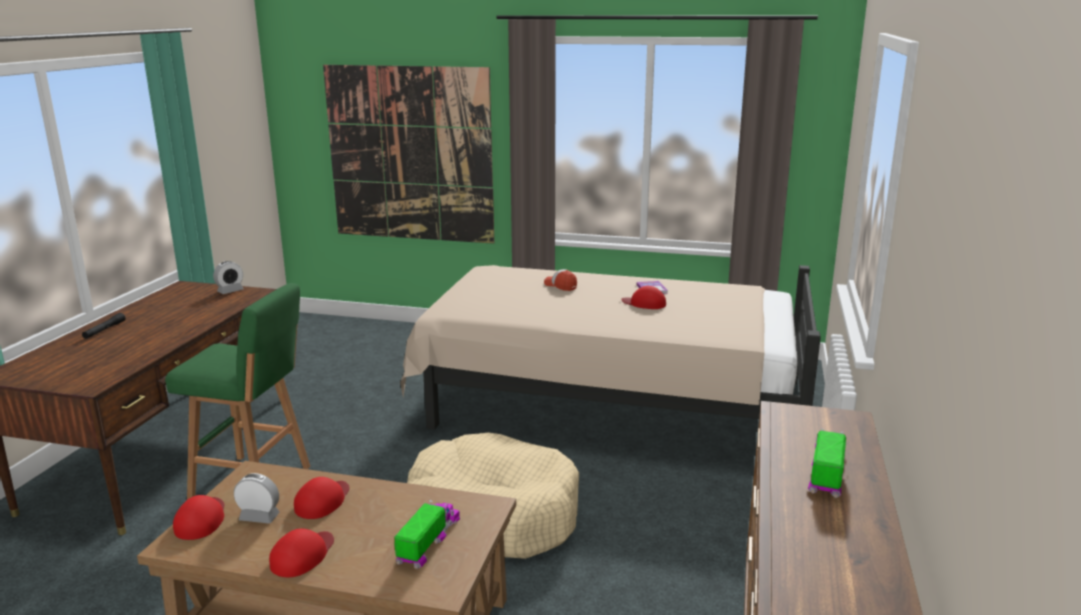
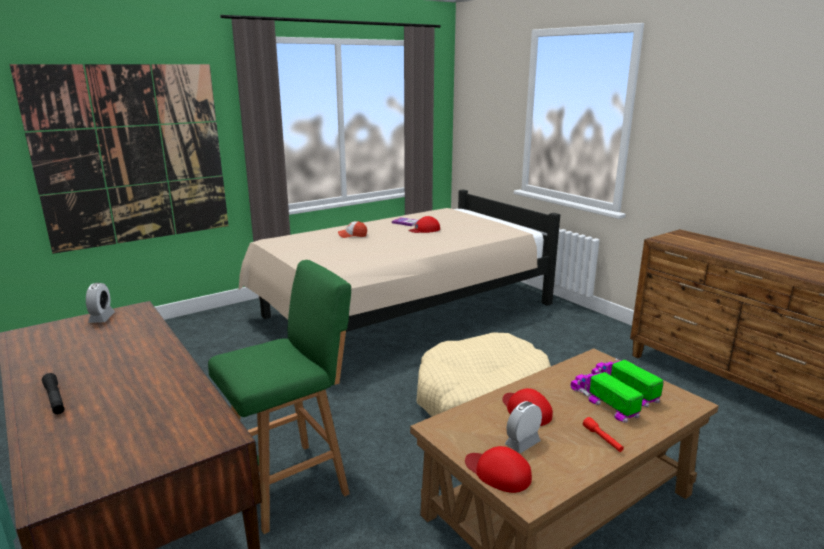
camera: 50 degrees left, 0 degrees up
(303, 555) = (602, 440): red cap -> red flashlight
(826, 472) = (739, 252): toy truck -> toy truck (603, 403)

